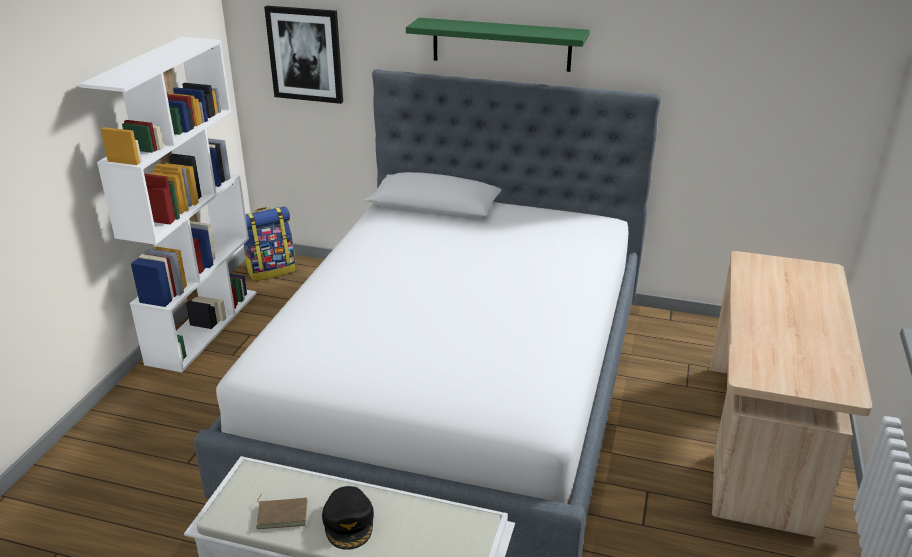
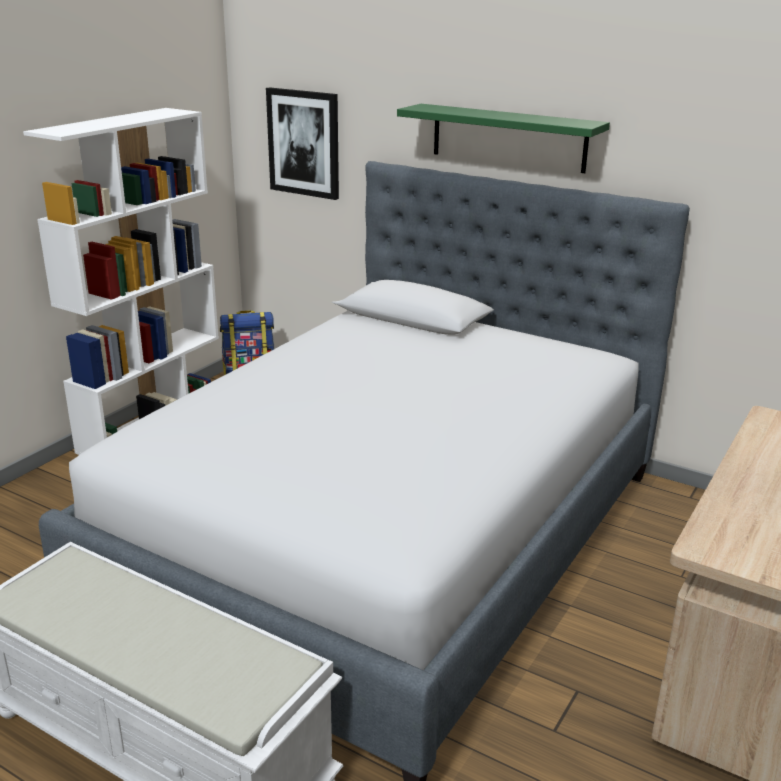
camera: 15 degrees right, 5 degrees down
(283, 514) = (75, 609): brown book -> none
(349, 522) = (141, 633): black cap -> none

